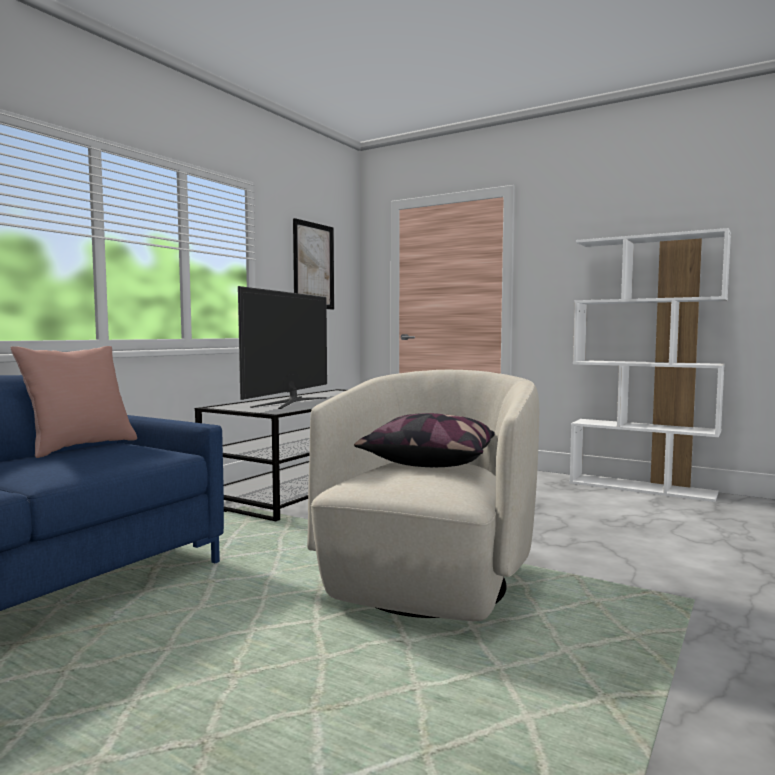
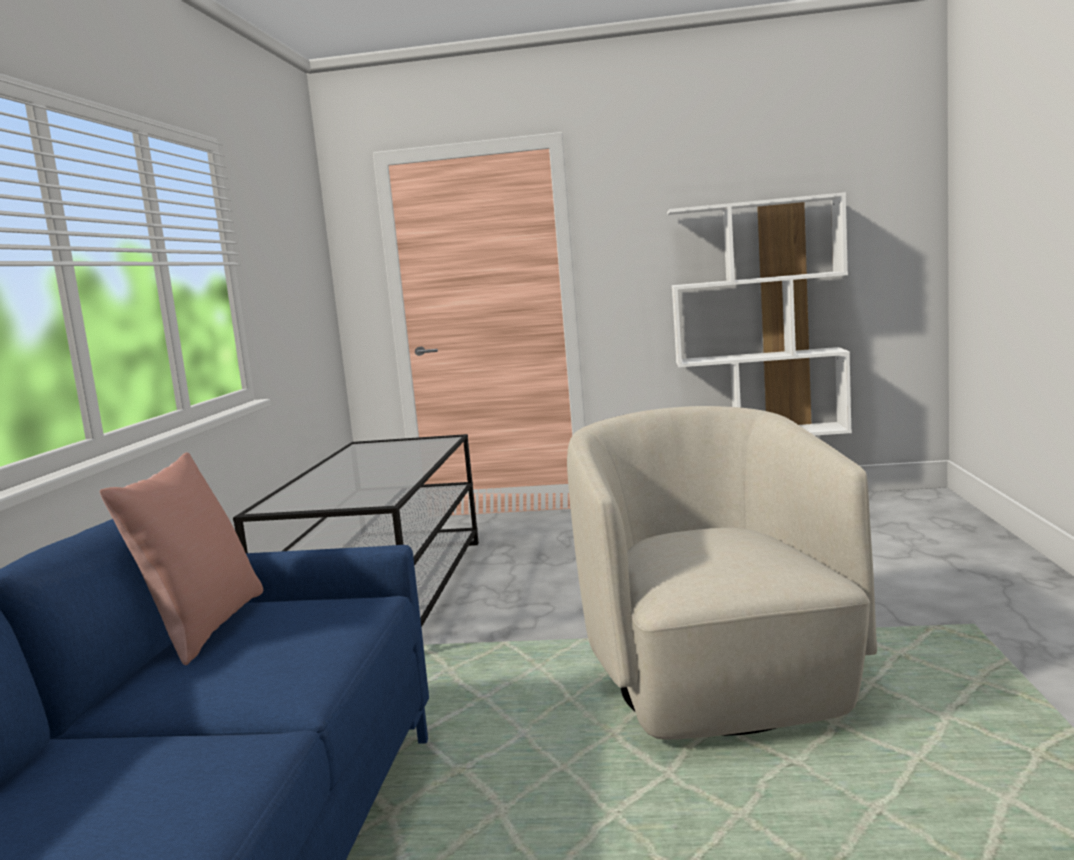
camera: 25 degrees left, 5 degrees up
(290, 402) = (351, 479): television -> none
(313, 266) = (290, 260): picture -> none
(430, 461) = (700, 535): pillow -> none

